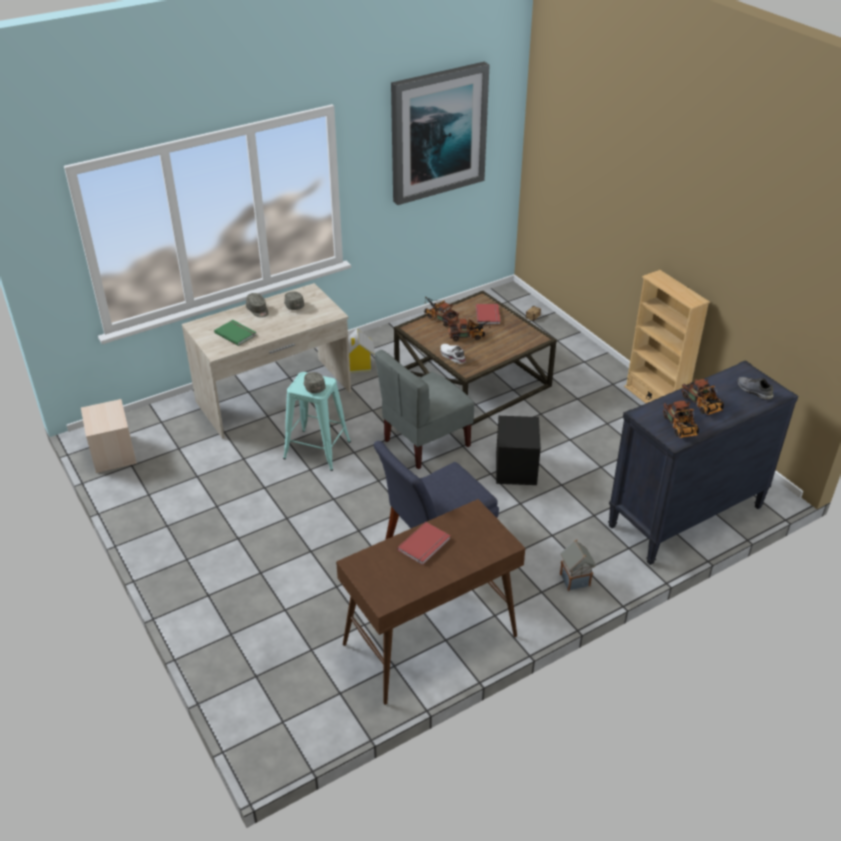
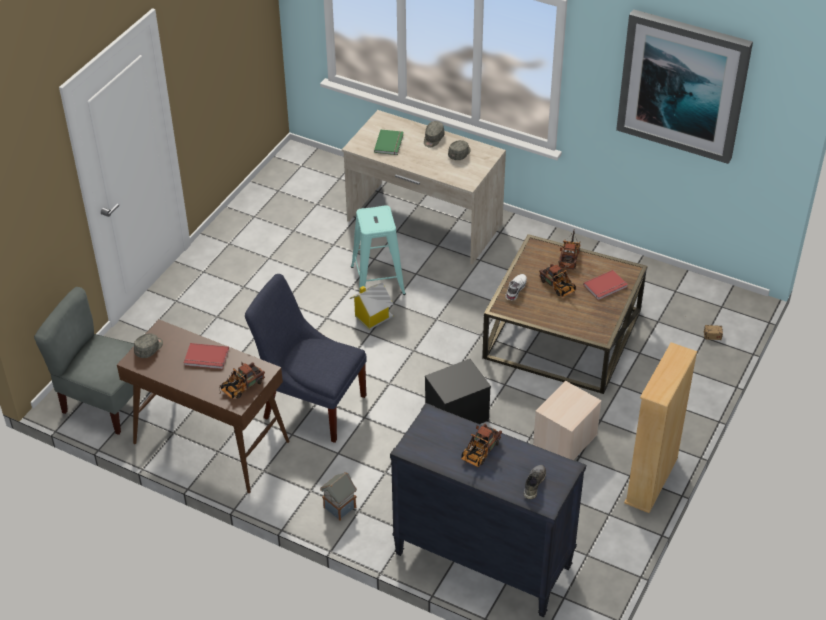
camera: 60 degrees right, 5 degrees up
(114, 453) = (283, 174): beige storage box -> beige storage box (565, 440)
(313, 386) = (373, 221): grey cap -> grey cap (149, 349)
(358, 365) = (515, 251): toy house -> toy house (372, 317)
(425, 443) = (442, 341): grey chair -> grey chair (106, 402)
(680, 428) = (430, 447): toy truck -> toy truck (240, 388)

